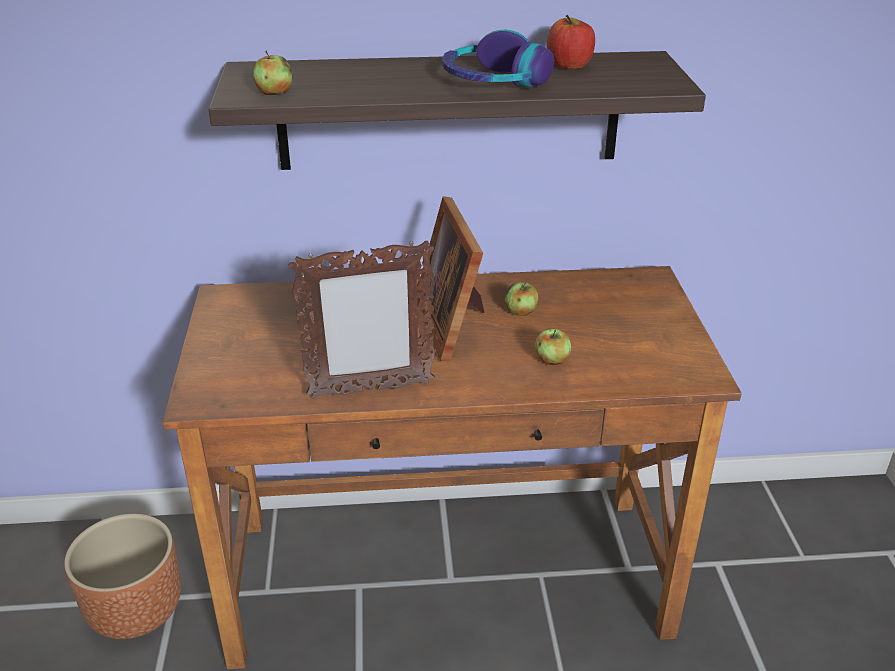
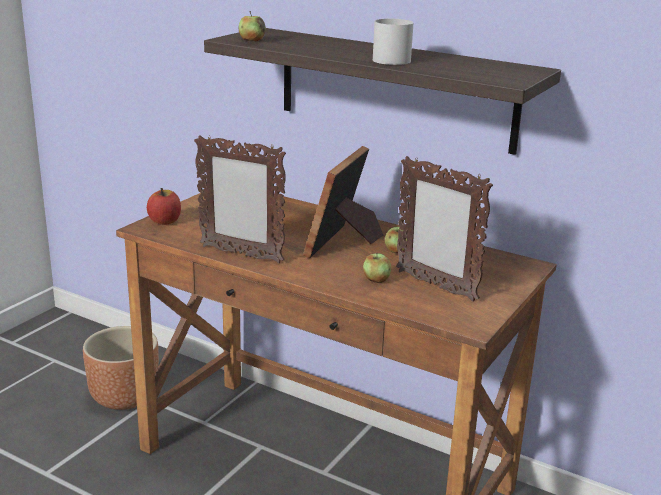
camera: 35 degrees right, 10 degrees down
(494, 81) = (392, 59): headphones -> white mug
(569, 65) = (464, 62): apple -> apple (165, 221)
(612, 342) = (435, 286): none -> picture frame

